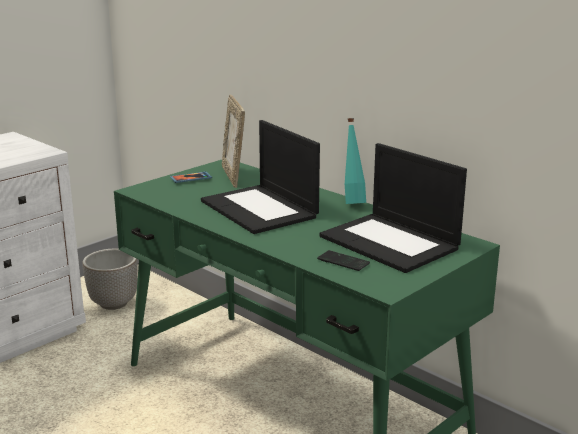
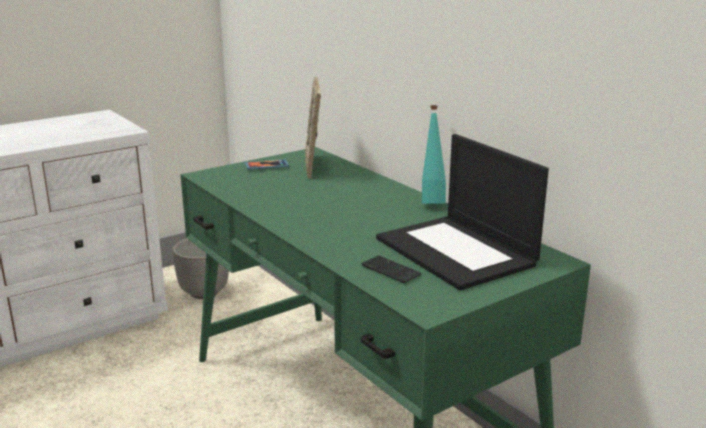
camera: 10 degrees right, 0 degrees up
(260, 209) = (325, 203): laptop -> none

